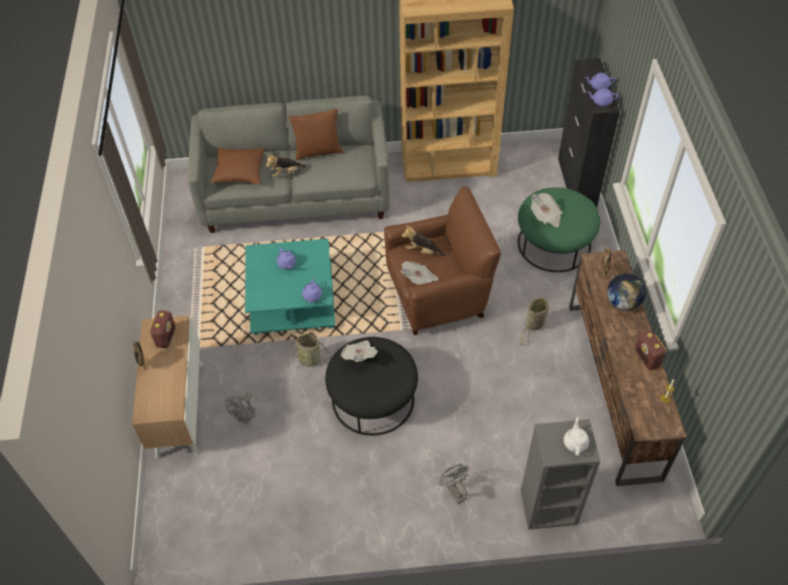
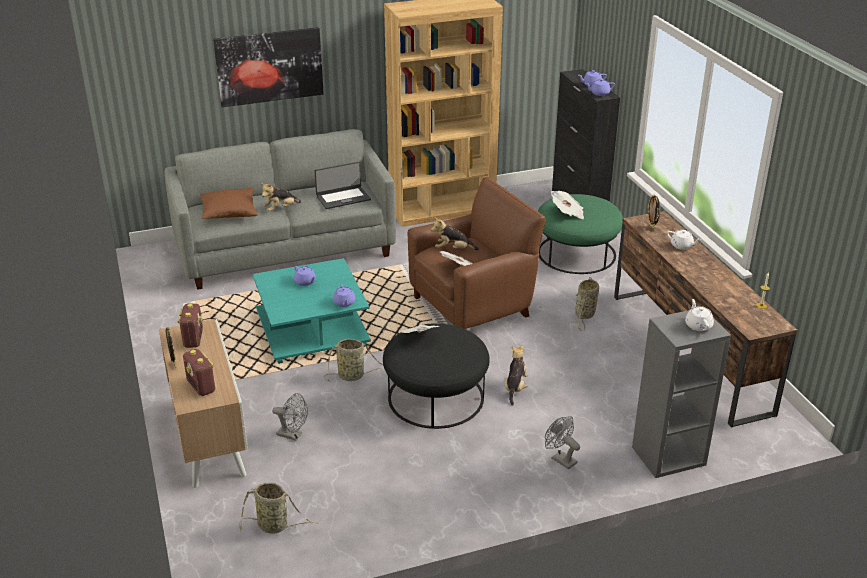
camera: 15 degrees left, 20 degrees down
(207, 512) = (275, 526): none -> basket
(246, 418) = (293, 435): grey fan -> grey fan turned 75 degrees counterclockwise
(286, 37) = (269, 66): none -> picture
(318, 152) = (310, 190): brown pillow -> none
(343, 168) = (343, 198): none -> laptop
(443, 401) = (515, 388): none -> plush toy
(623, 303) = (682, 246): globe -> white teapot
(647, 358) = (727, 280): radio -> radio (201, 387)

